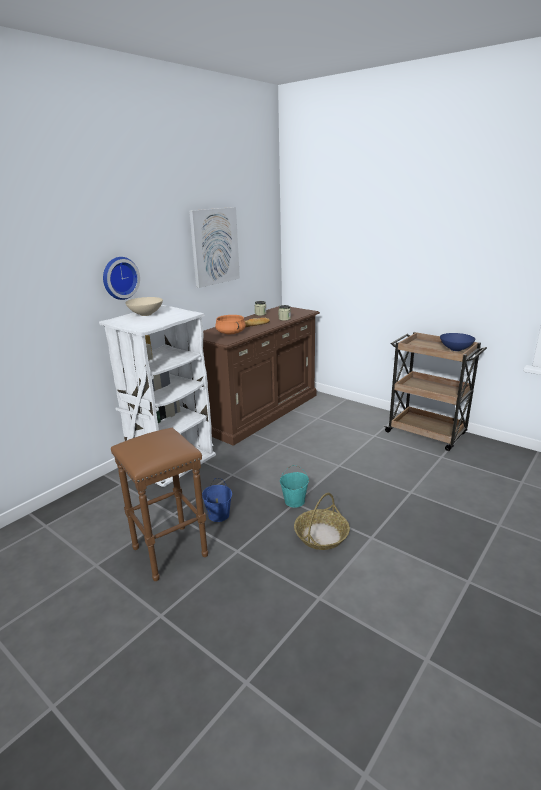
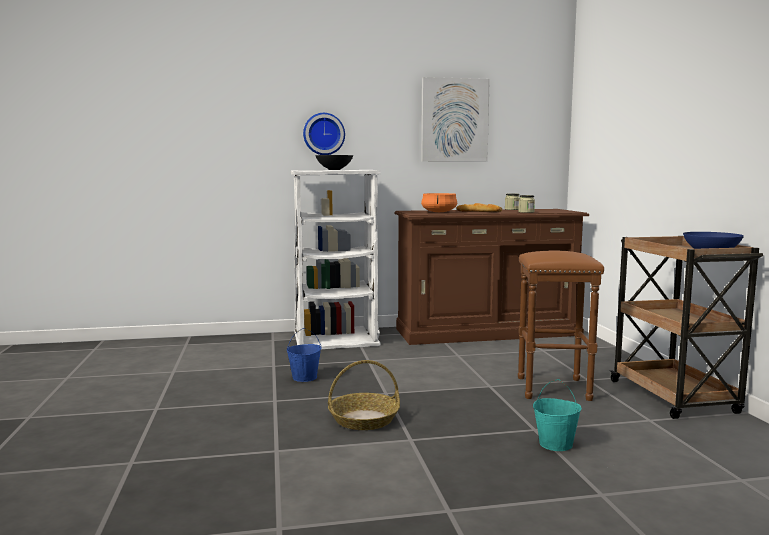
camera: 40 degrees right, 15 degrees down
(145, 314) = (334, 169): beige bowl -> black bowl
(170, 550) = (231, 382): brown stool -> brown stool (554, 388)
(294, 501) = (388, 392): turquoise bucket -> turquoise bucket (555, 444)

